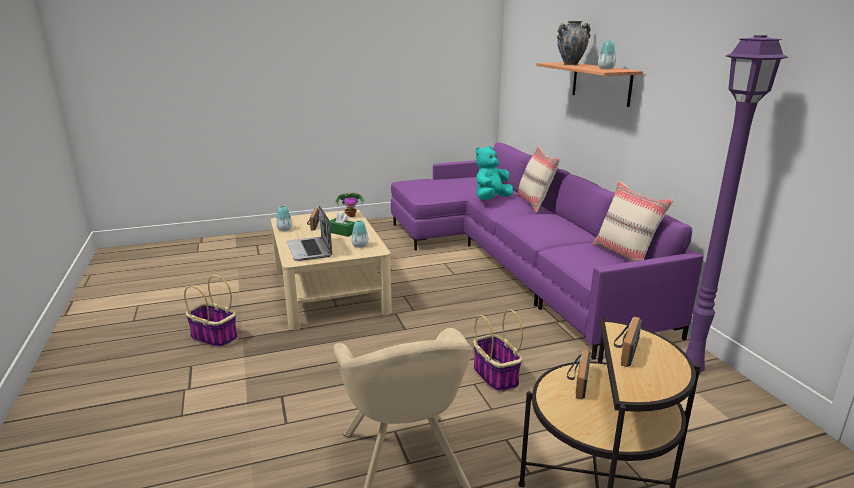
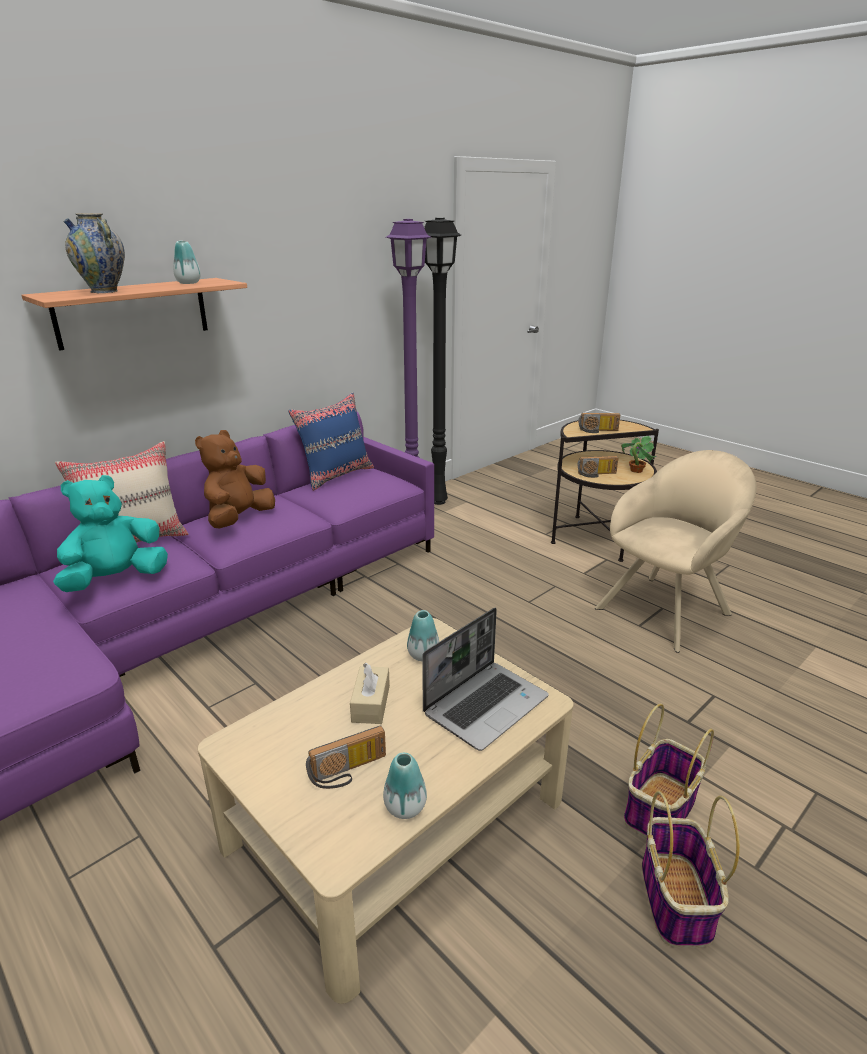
camera: 115 degrees left, 5 degrees up
(342, 232) = (371, 703): green tissue box -> beige tissue box
(351, 215) = (255, 734): potted plant -> potted plant (635, 470)
(491, 199) = (116, 579): turquoise plush toy -> turquoise plush toy turned 120 degrees clockwise
(494, 376) = (504, 593): basket -> basket (659, 809)
(546, 220) = (239, 519): none -> brown plush toy
(625, 255) = (336, 475): beige pillow -> blue pillow
(726, 396) = (438, 502): none -> black floor lamp

